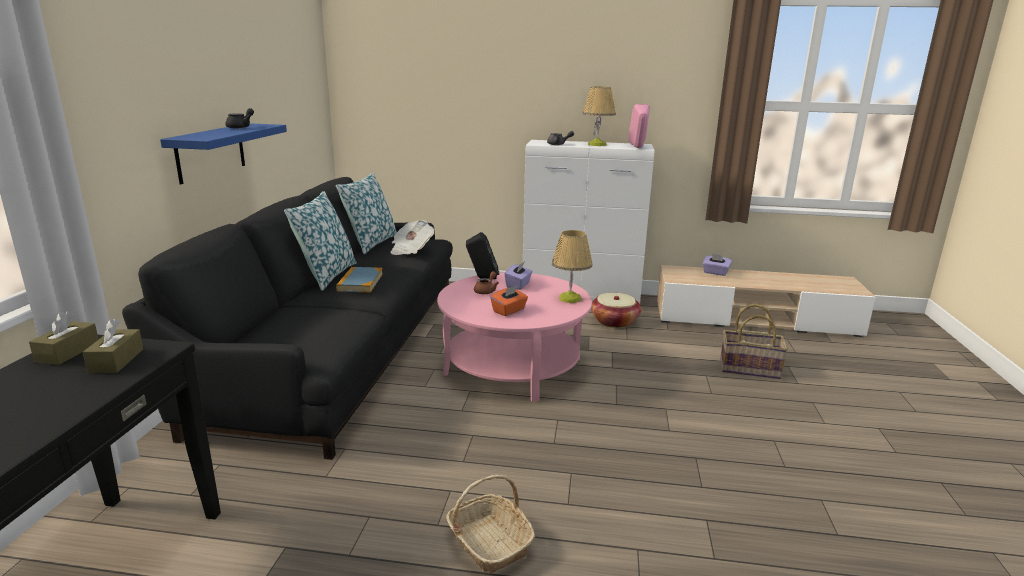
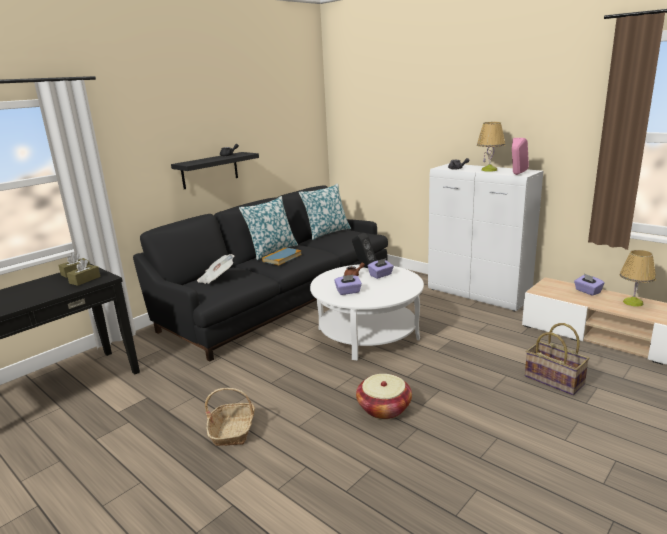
camera: 35 degrees right, 0 degrees up
(211, 152) = (210, 170): blue shelf -> black shelf
(411, 249) = (343, 240): newspaper -> newspaper (217, 279)
(509, 311) = (348, 292): orange tissue box -> purple tissue box
(513, 366) = (367, 333): pink coffee table -> white coffee table
(570, 298) = (402, 291): table lamp -> table lamp (633, 302)
(614, 321) = (483, 318): basket -> basket (384, 408)

